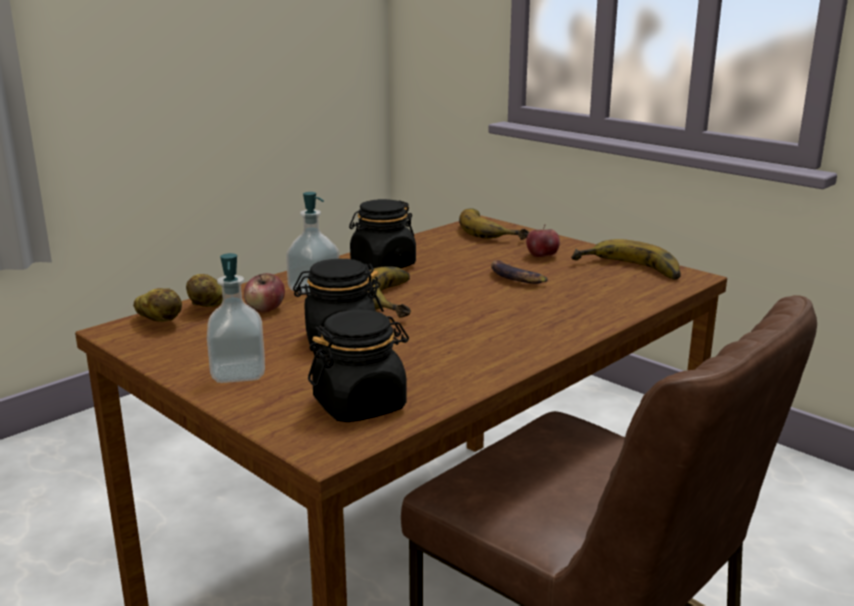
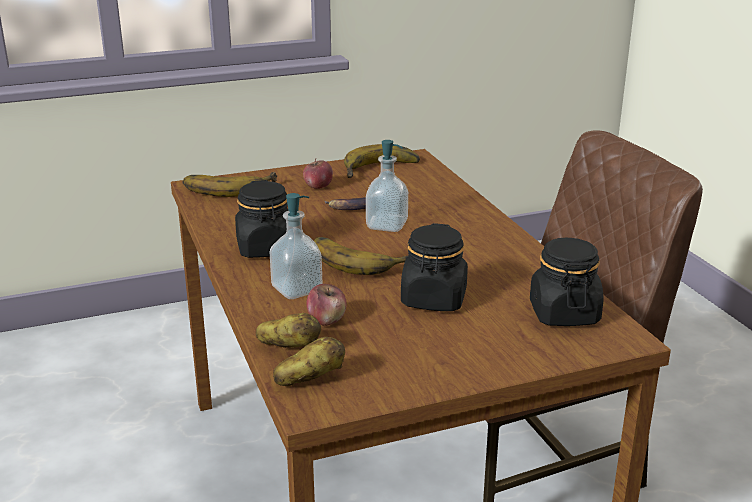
camera: 65 degrees left, 5 degrees up
(238, 373) = (471, 353): soap dispenser -> soap dispenser (387, 225)

